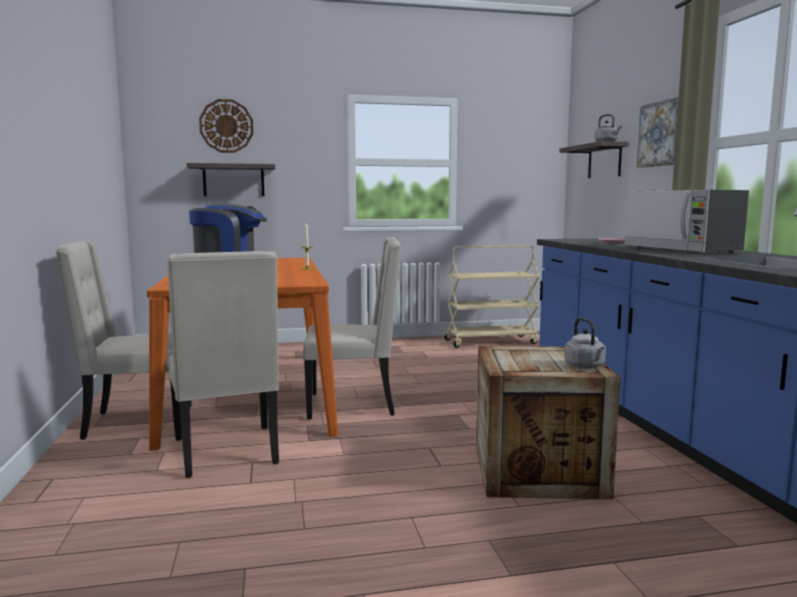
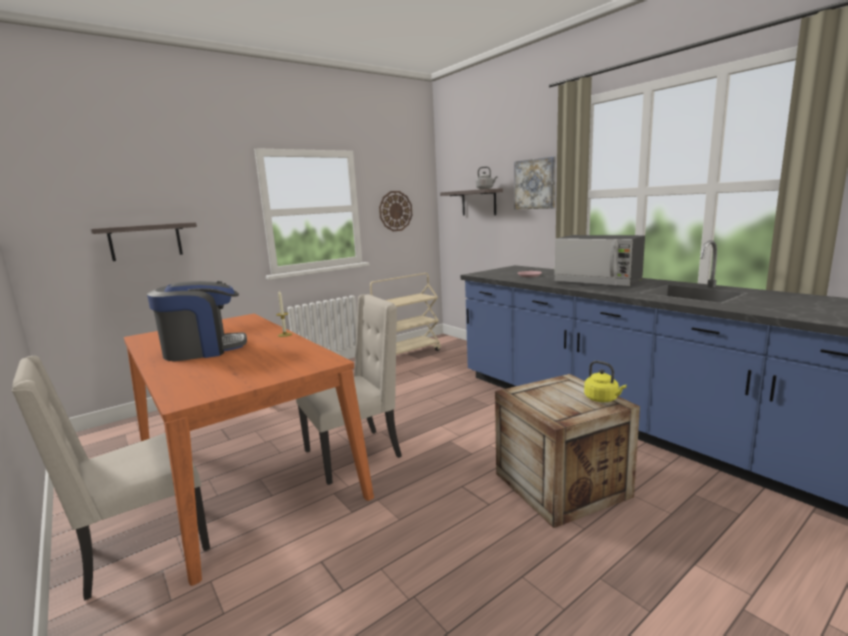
camera: 25 degrees left, 5 degrees up
(226, 126) = (128, 184): wall clock -> wall clock (395, 211)
(228, 452) = (284, 556): beige chair -> none
(585, 366) = (602, 399): grey kettle -> yellow kettle

